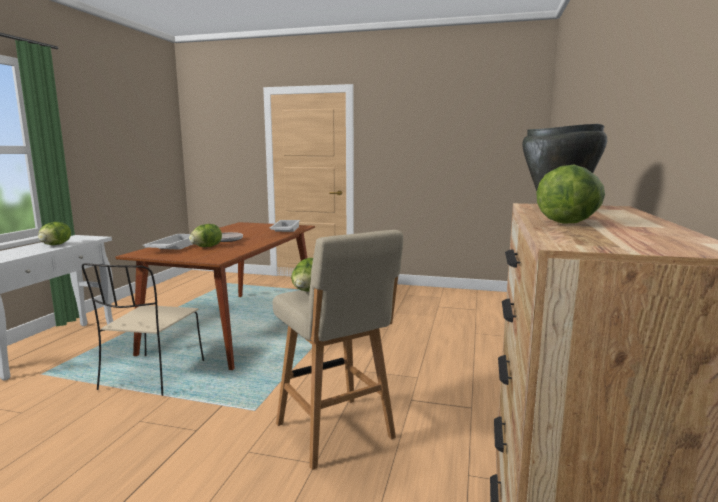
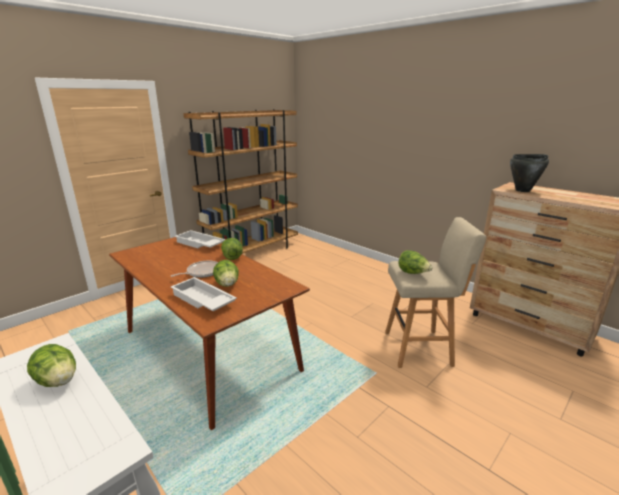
camera: 60 degrees left, 10 degrees up
(152, 376) = (274, 420): beige chair -> none
(435, 292) = (253, 253): none -> brown bookcase
(569, 222) = (566, 197): lettuce -> lettuce (232, 257)

